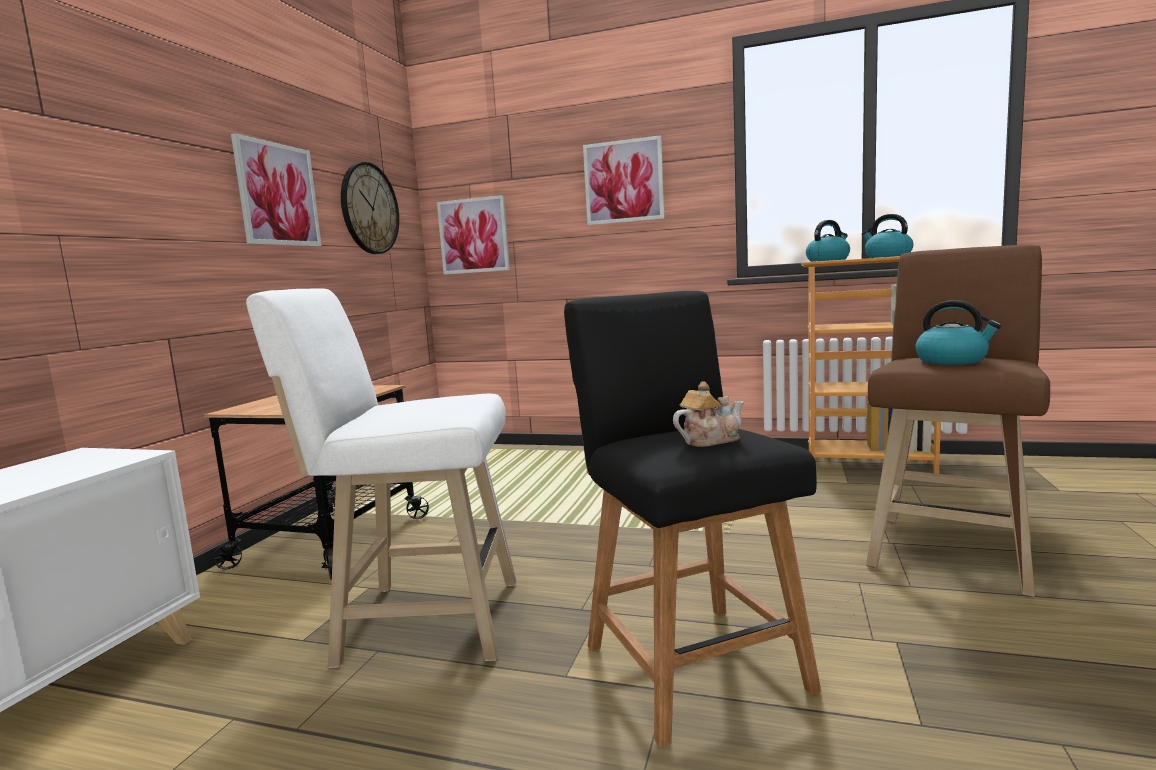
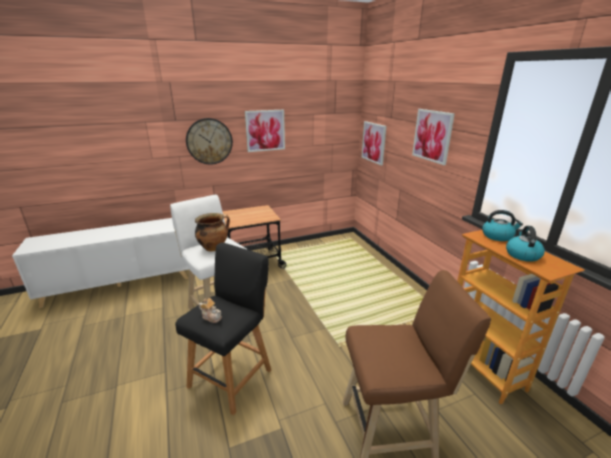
camera: 50 degrees right, 15 degrees up
(369, 209) = (320, 128): wall clock -> wall clock (209, 141)
(418, 403) = (214, 247): none -> cooking pot
(952, 361) = (380, 347): kettle -> none

